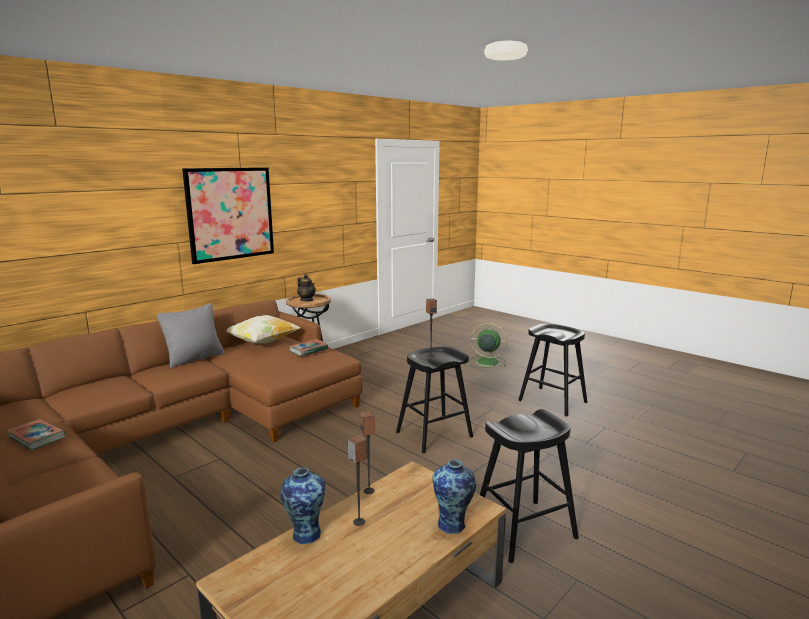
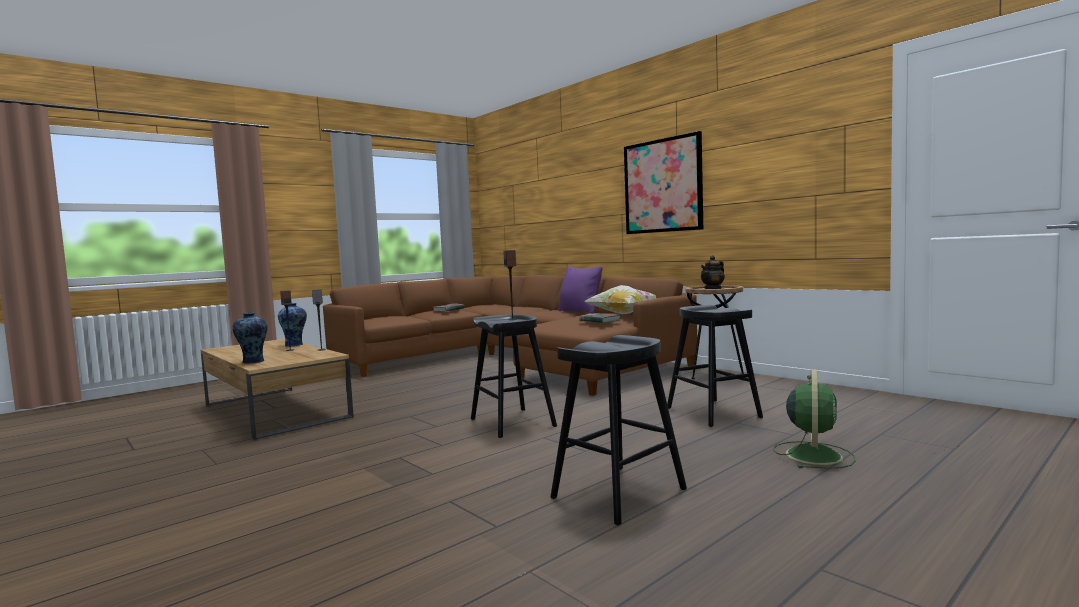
camera: 95 degrees right, 10 degrees down
(194, 359) = (579, 311): grey pillow -> purple pillow
(524, 530) = (303, 450): black stool -> black stool (713, 413)

